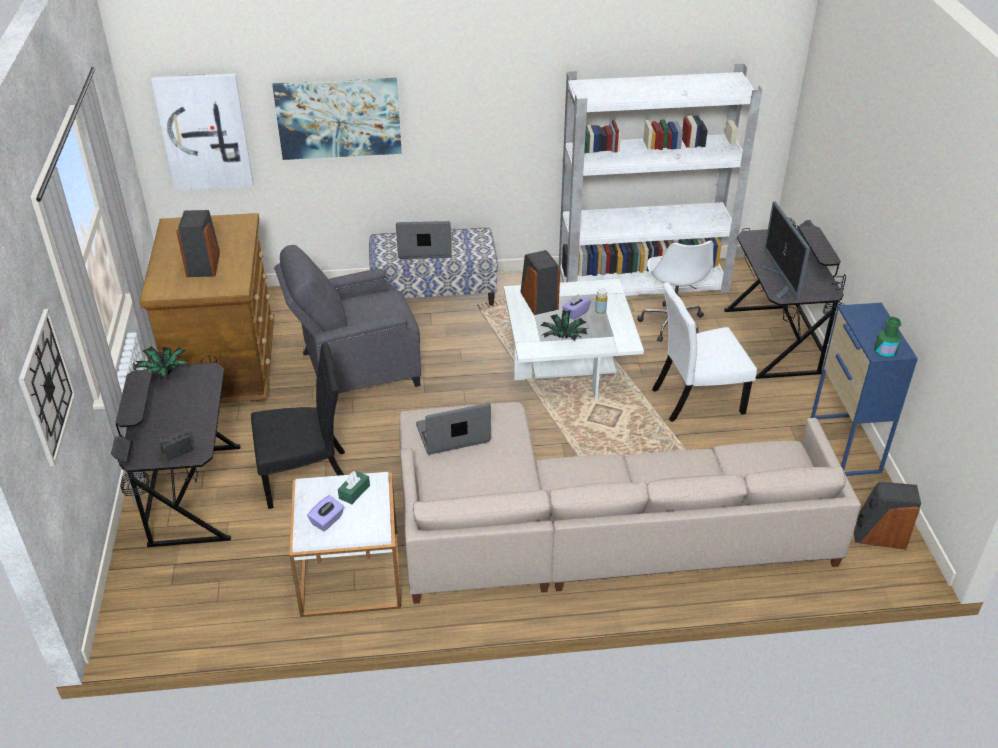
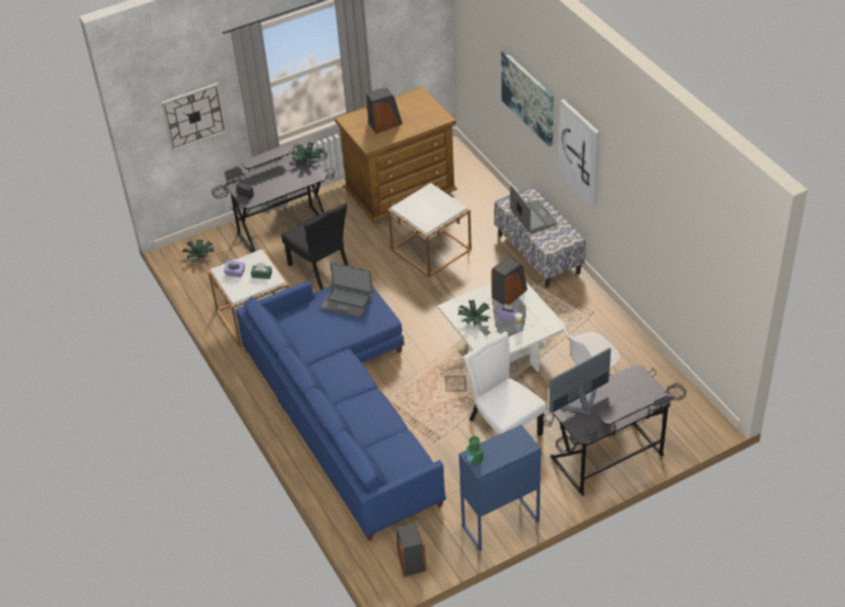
camera: 70 degrees right, 5 degrees up
(160, 607) = (200, 257): none -> potted plant
(204, 132) = (477, 53): picture -> picture (580, 153)
(356, 369) = (431, 249): grey armchair -> white side table
(453, 434) = (347, 302): laptop -> laptop turned 150 degrees clockwise
(588, 526) = (343, 406): beige sofa -> blue sofa
(642, 282) = (636, 359): white bookcase -> none

